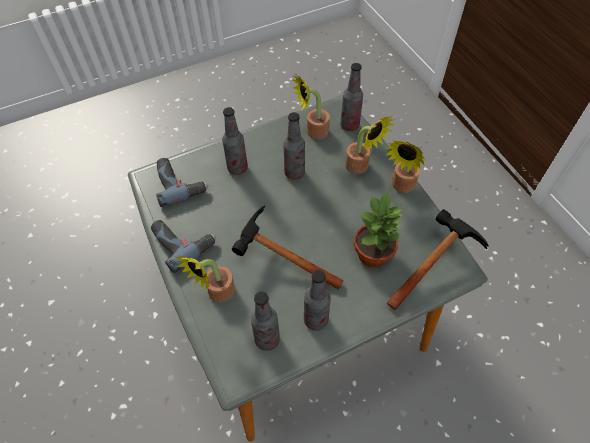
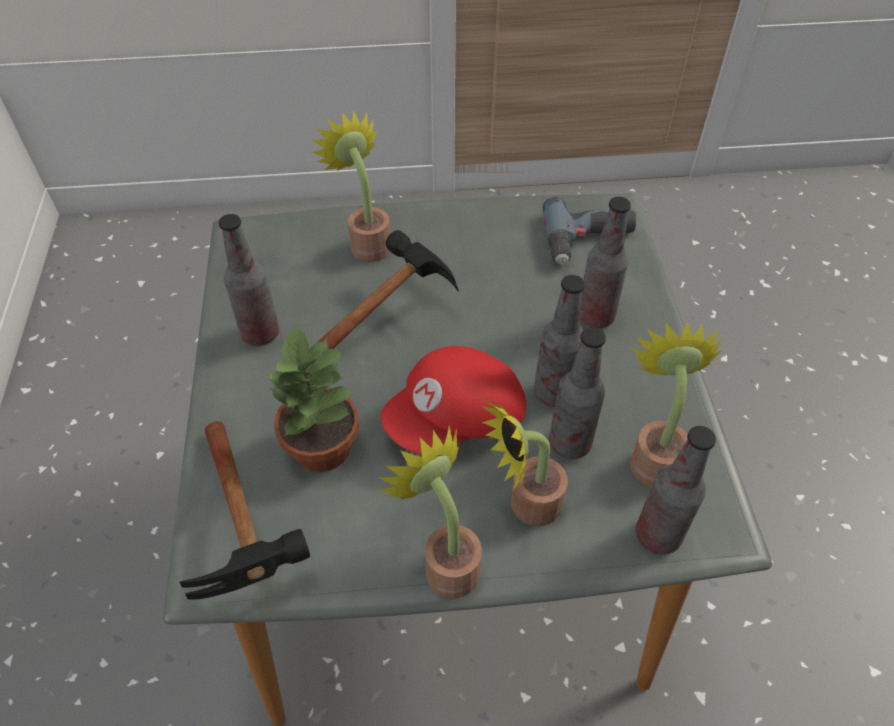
camera: 110 degrees right, 5 degrees down
(182, 241) = (473, 225): power drill -> none
(267, 339) = (269, 275): bottle -> bottle (570, 443)
(328, 205) = (457, 420): none -> red cap

